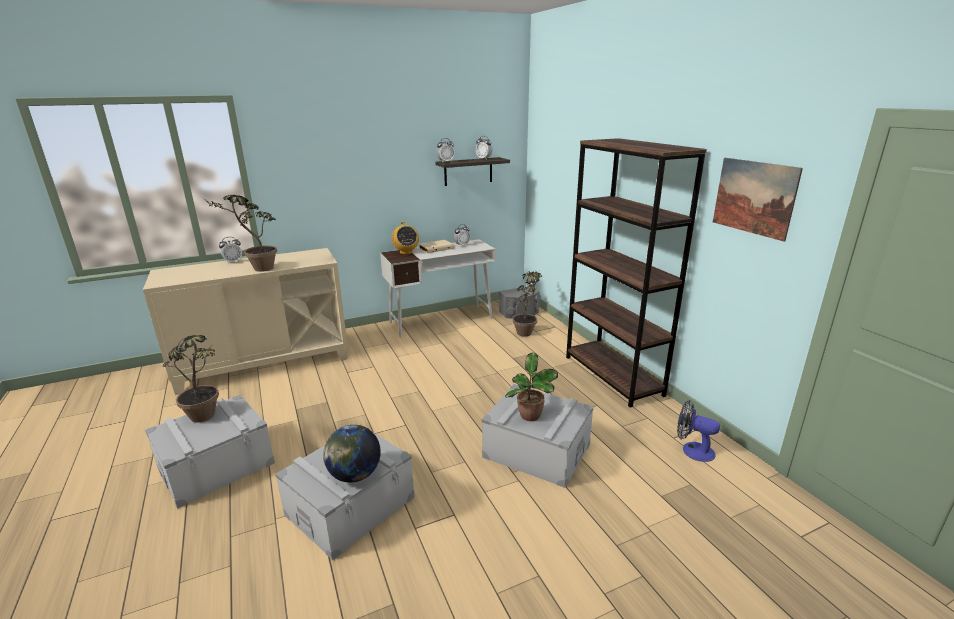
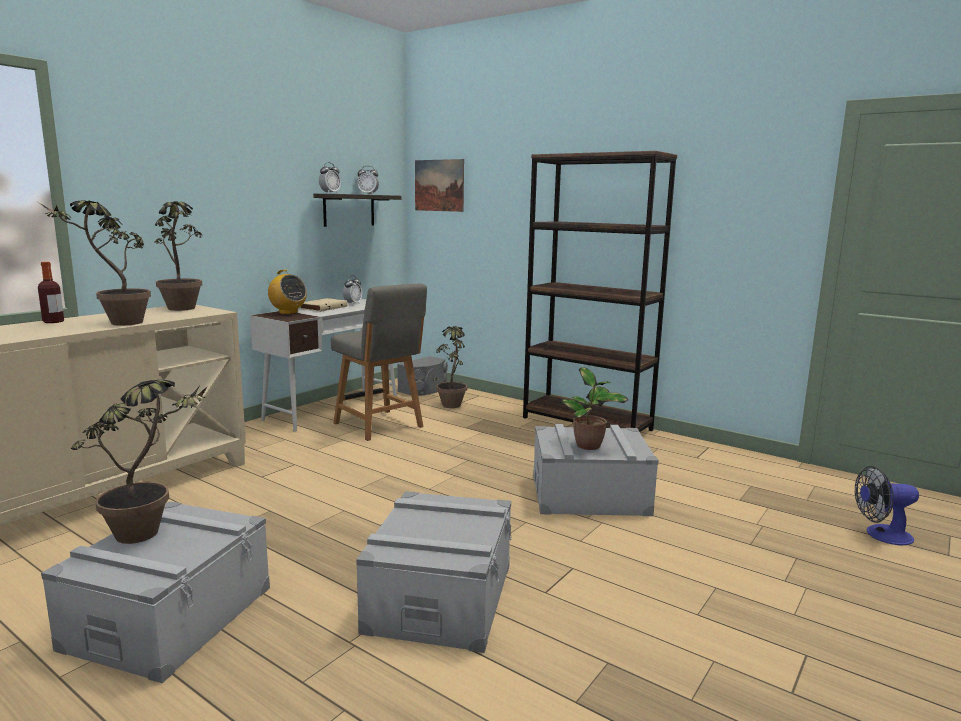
camera: 30 degrees left, 10 degrees down
(233, 262) = (53, 322): alarm clock -> bottle
(311, 256) = (182, 310): none -> potted plant
(355, 475) = (470, 532): globe -> none
(455, 343) = (380, 426): none -> grey chair
(692, 450) = (722, 462): fan -> fan (881, 535)
(754, 197) = (736, 194): picture -> picture (439, 185)

